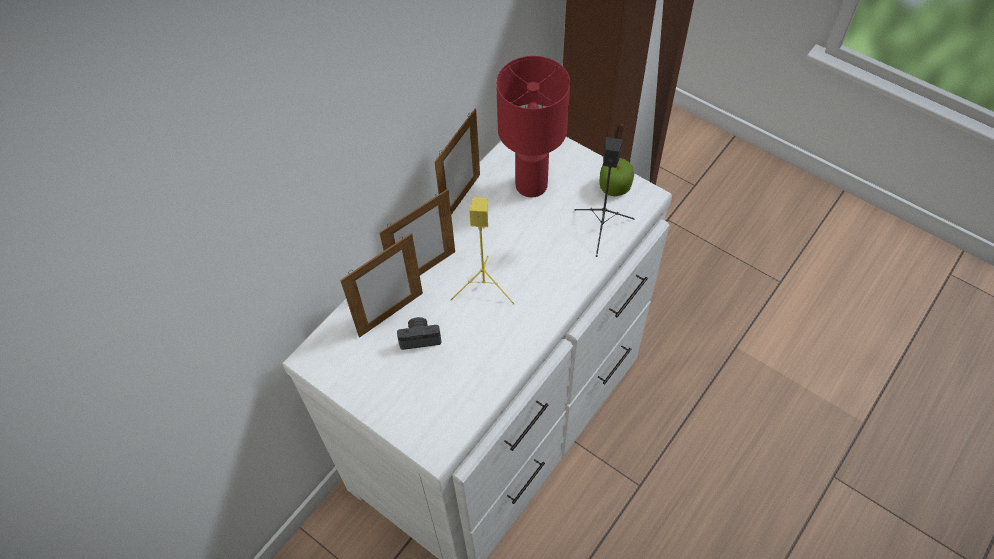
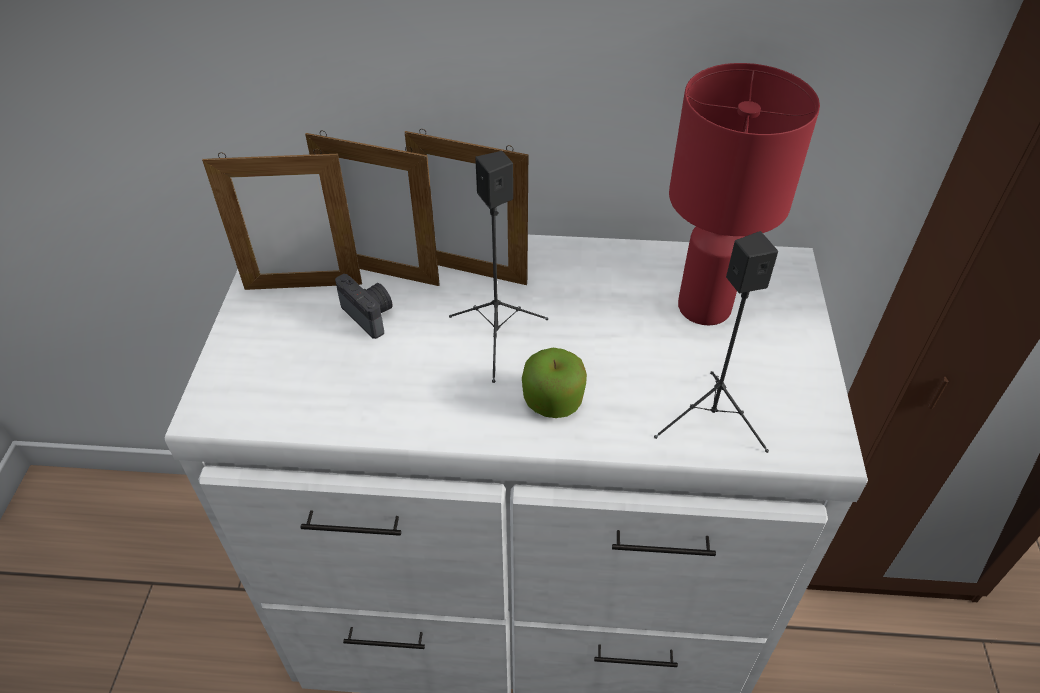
camera: 55 degrees right, 10 degrees down
(461, 199) = (612, 252): picture frame -> picture frame (303, 286)
(485, 286) = (497, 339): yellow speaker -> black speaker
(615, 186) = (800, 399): apple -> apple (553, 401)

